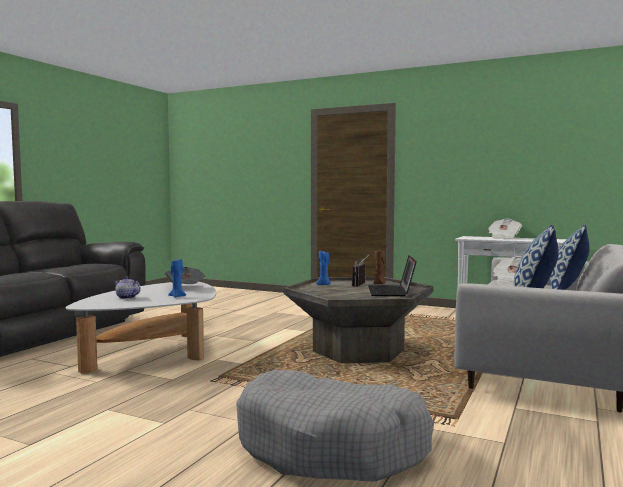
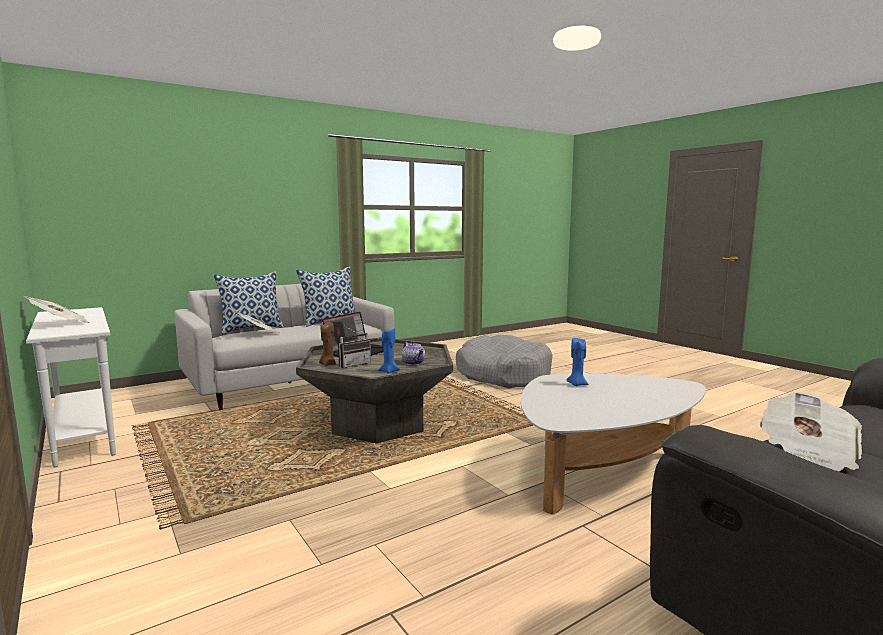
camera: 150 degrees left, 5 degrees up
(126, 297) = (641, 392): teapot -> teapot (414, 363)
(186, 287) = (560, 405): newspaper -> newspaper (807, 455)

